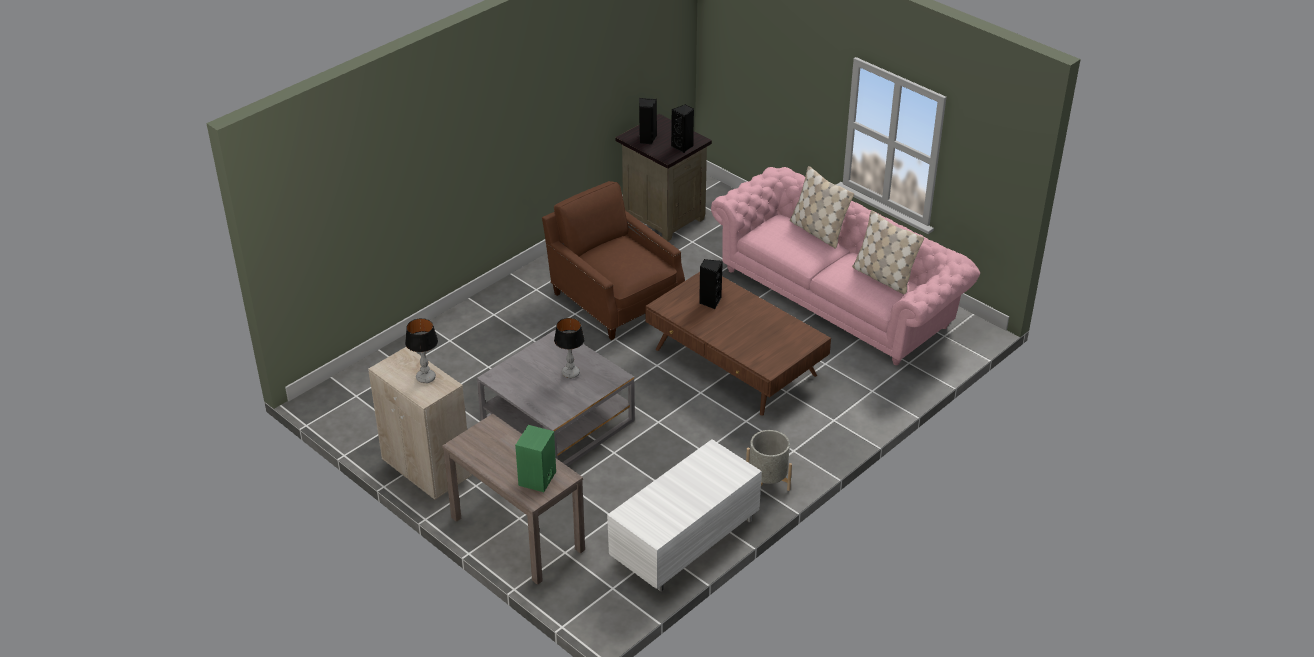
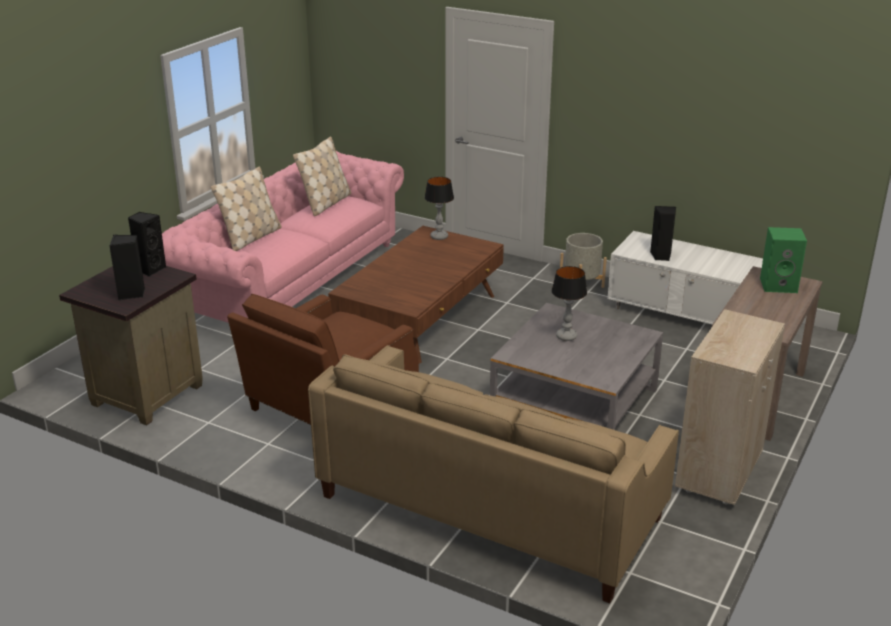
camera: 105 degrees left, 10 degrees down
(425, 377) = (735, 332): table lamp -> table lamp (439, 237)
(454, 350) = (489, 506): none -> beige sofa
(710, 301) = (392, 283): black speaker -> black speaker (661, 256)

